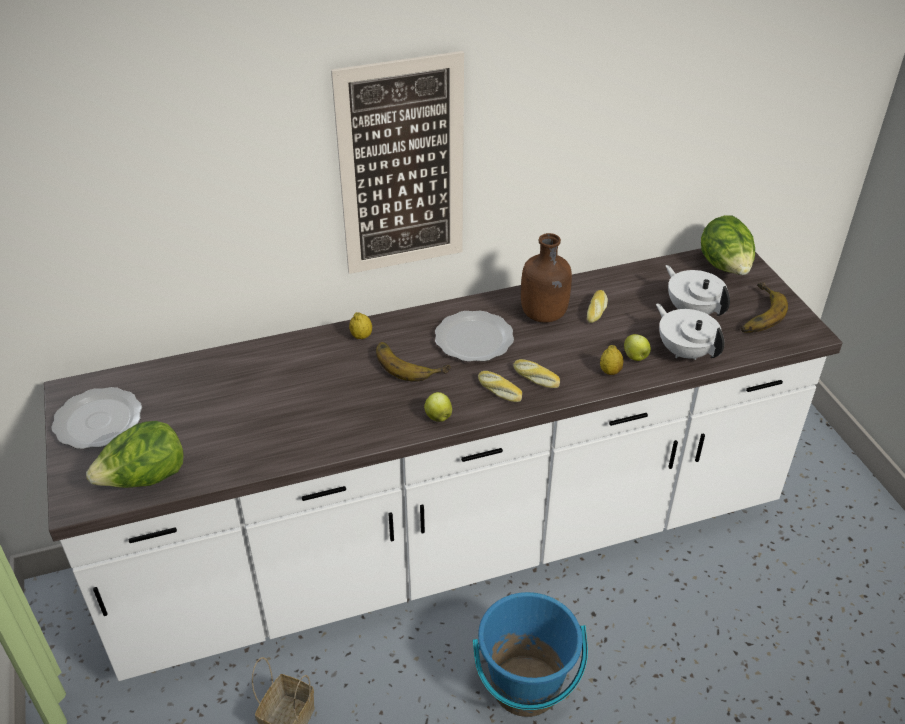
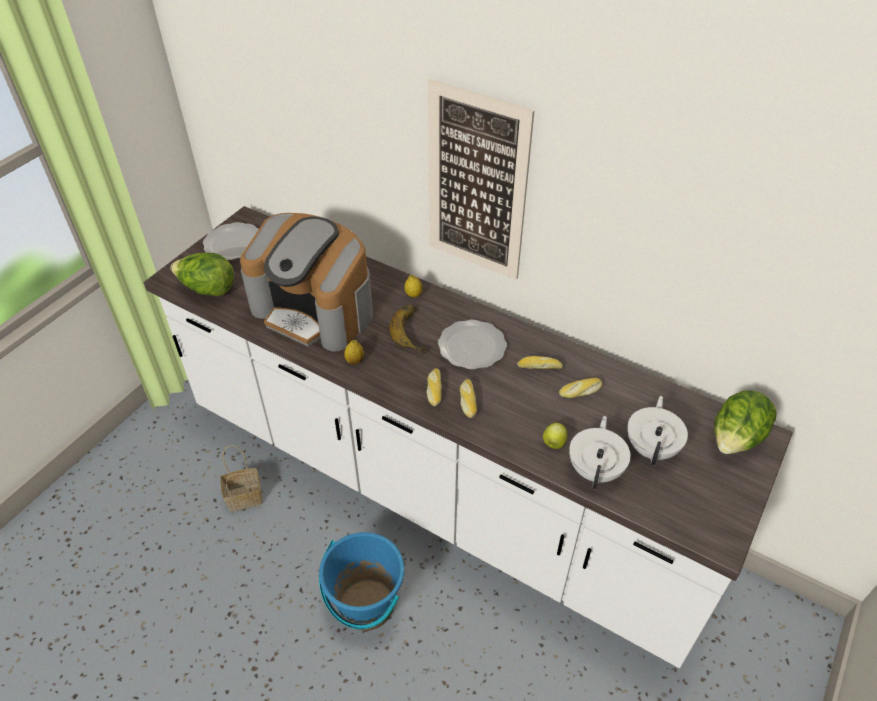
camera: 50 degrees right, 5 degrees up
(293, 412) = (315, 310): none -> coffee machine
(438, 416) = (378, 375): apple -> none
(543, 315) = (539, 366): brown bottle -> bread
(610, 371) = (520, 437): lemon -> lemon (355, 361)
(755, 313) = (700, 490): banana -> none

